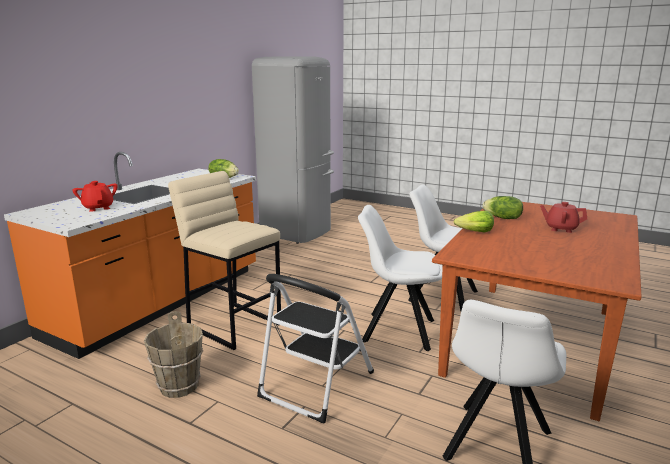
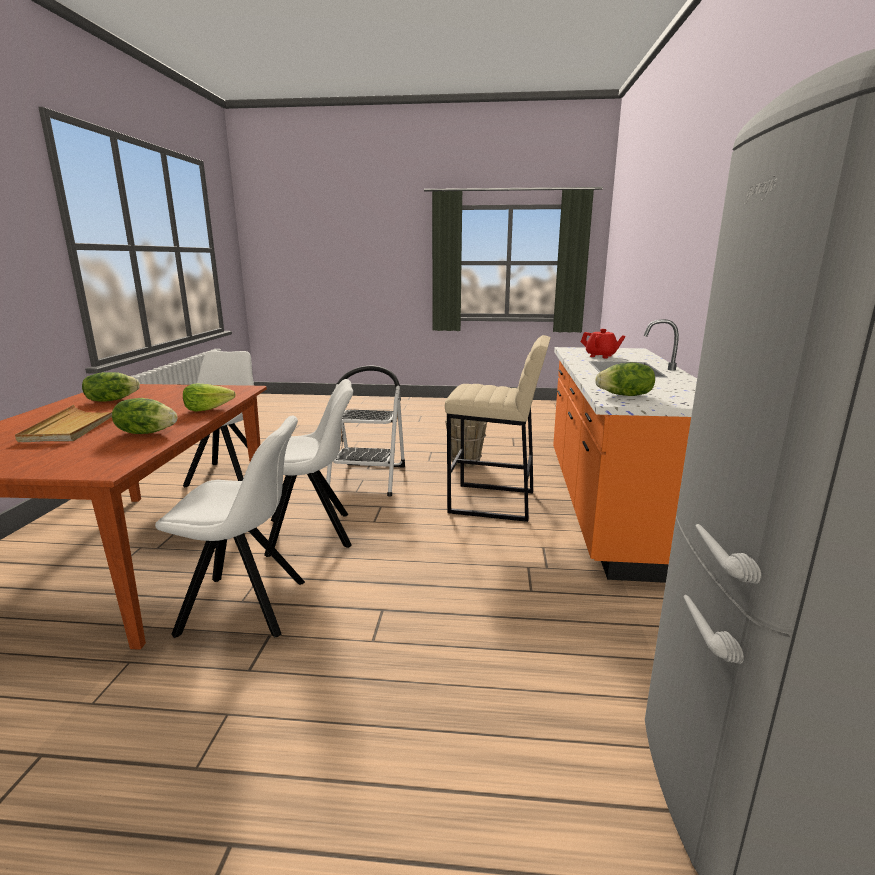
camera: 155 degrees right, 0 degrees up
(561, 229) = (75, 426): red teapot -> beige tray
(578, 256) = (111, 400): none -> lettuce

